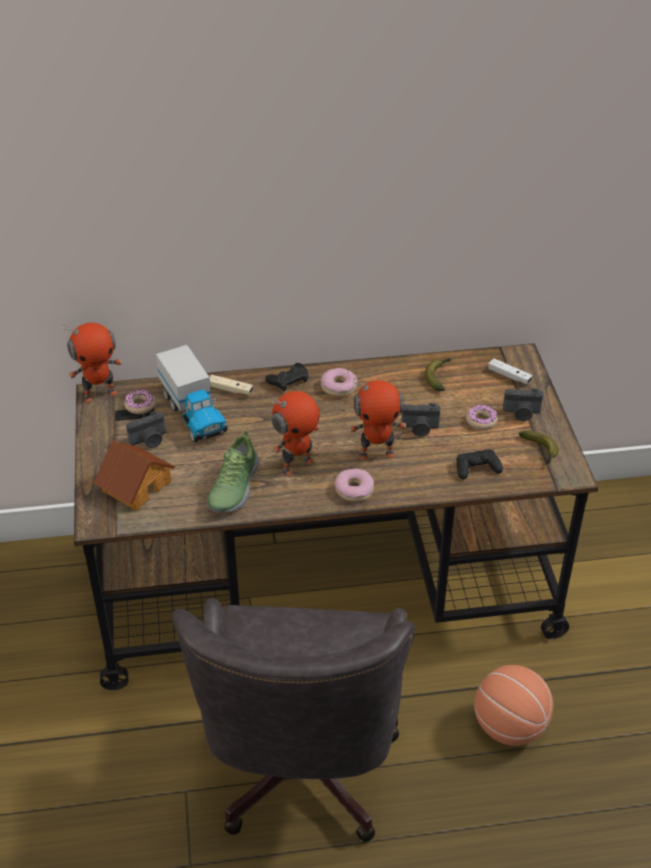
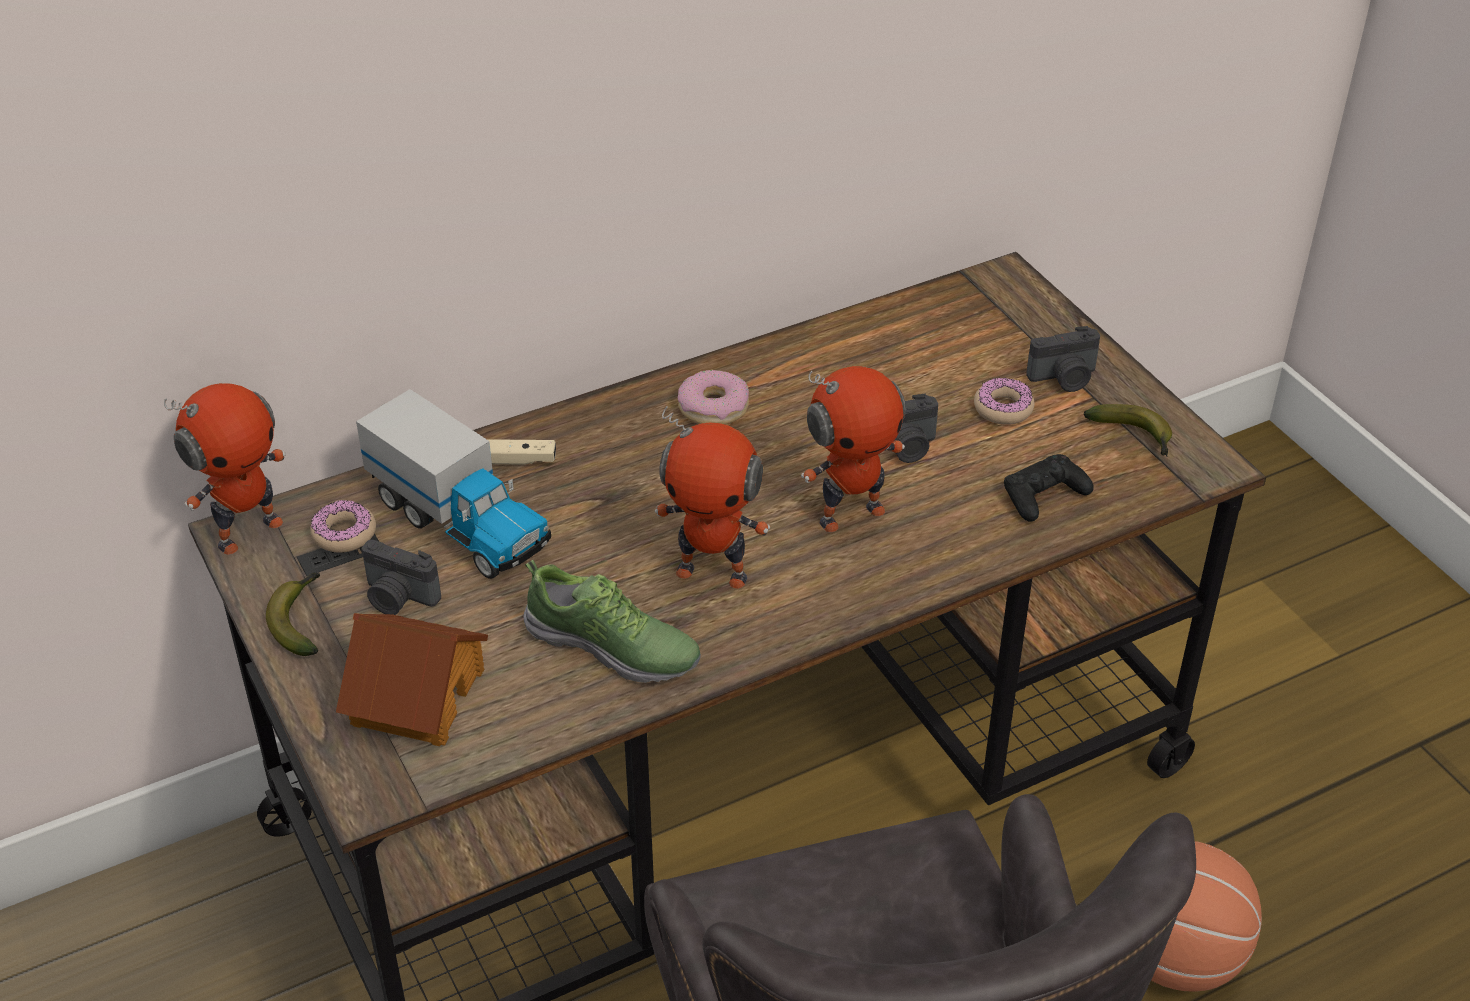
camera: 20 degrees left, 0 degrees up
(149, 440) = (398, 598): camera -> camera turned 75 degrees clockwise
(233, 487) = (613, 647): shoe -> shoe turned 60 degrees counterclockwise
(288, 380) = (613, 417): black game controller -> none
(296, 465) = (713, 572): toy robot -> toy robot turned 75 degrees clockwise
(354, 489) = (847, 591): donut -> none
(438, 376) = (884, 347): banana -> banana (300, 620)
(509, 376) = (1006, 318): white game controller -> none

